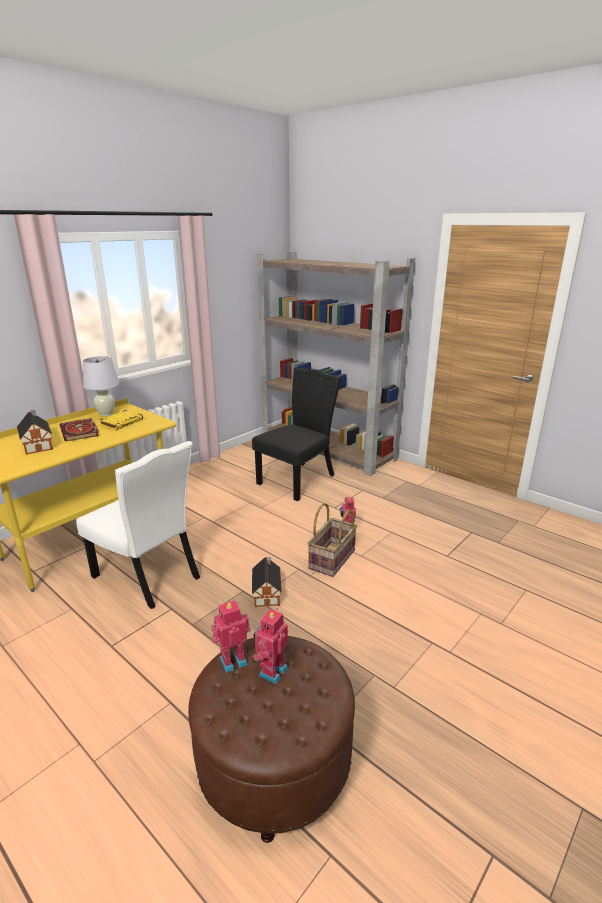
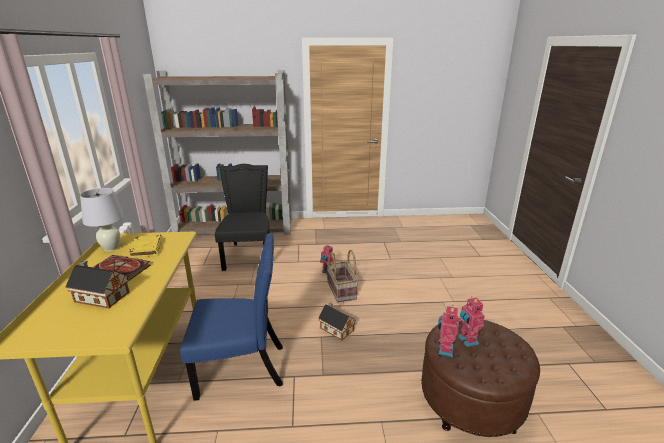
camera: 45 degrees left, 0 degrees up
(147, 574) = (239, 369): white chair -> blue chair

